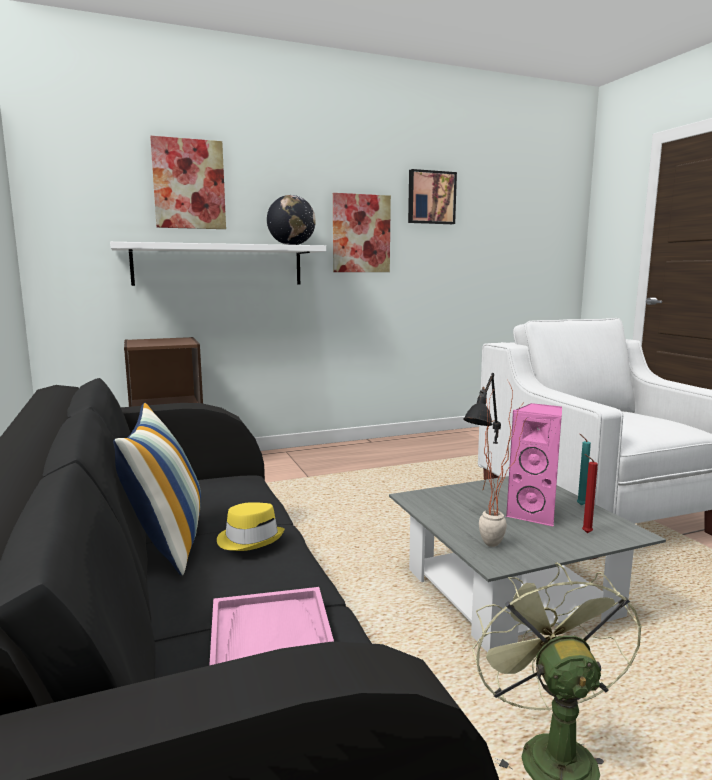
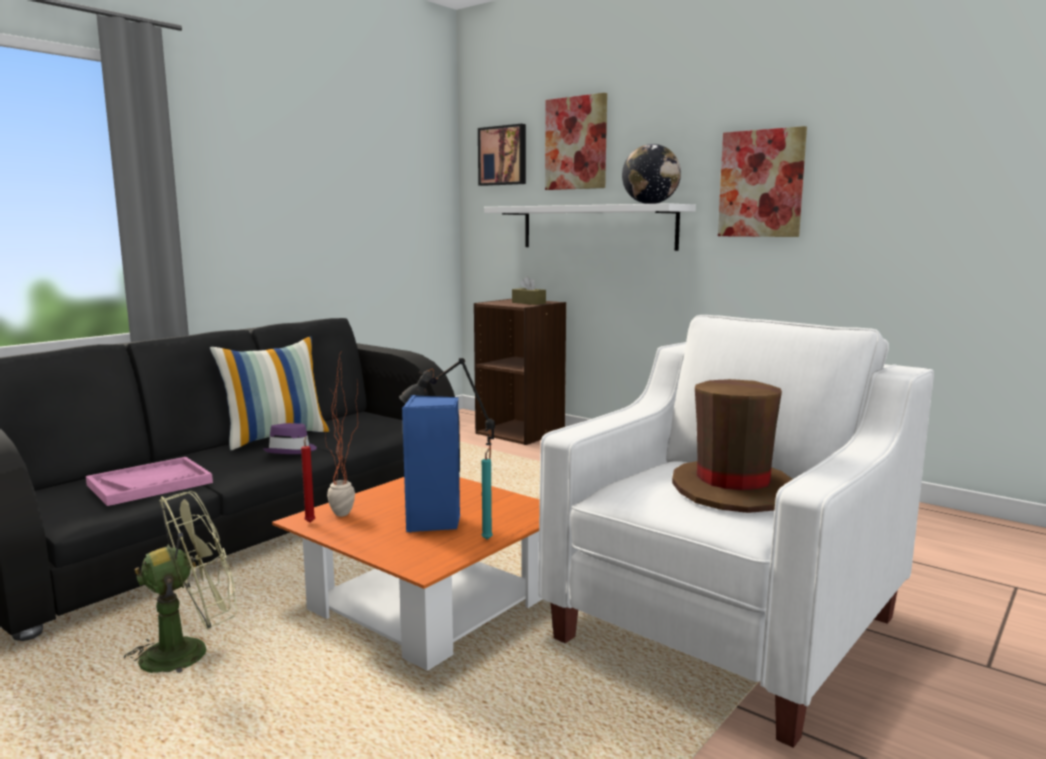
camera: 60 degrees right, 0 degrees up
(174, 341) = (528, 303): none -> brown tissue box
(250, 539) = (291, 450): yellow hat -> purple hat
(431, 197) = (880, 120): picture -> picture (503, 155)
(509, 593) = (429, 604): grey coffee table -> orange coffee table
(534, 514) = (433, 522): pink speaker -> blue speaker
(585, 532) = (404, 546): red candle -> red candle (310, 522)
(639, 417) = (733, 489): none -> brown hat

